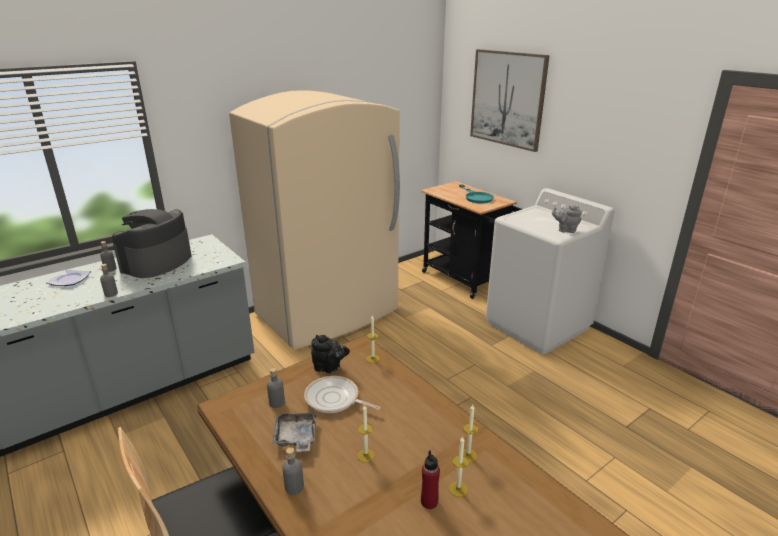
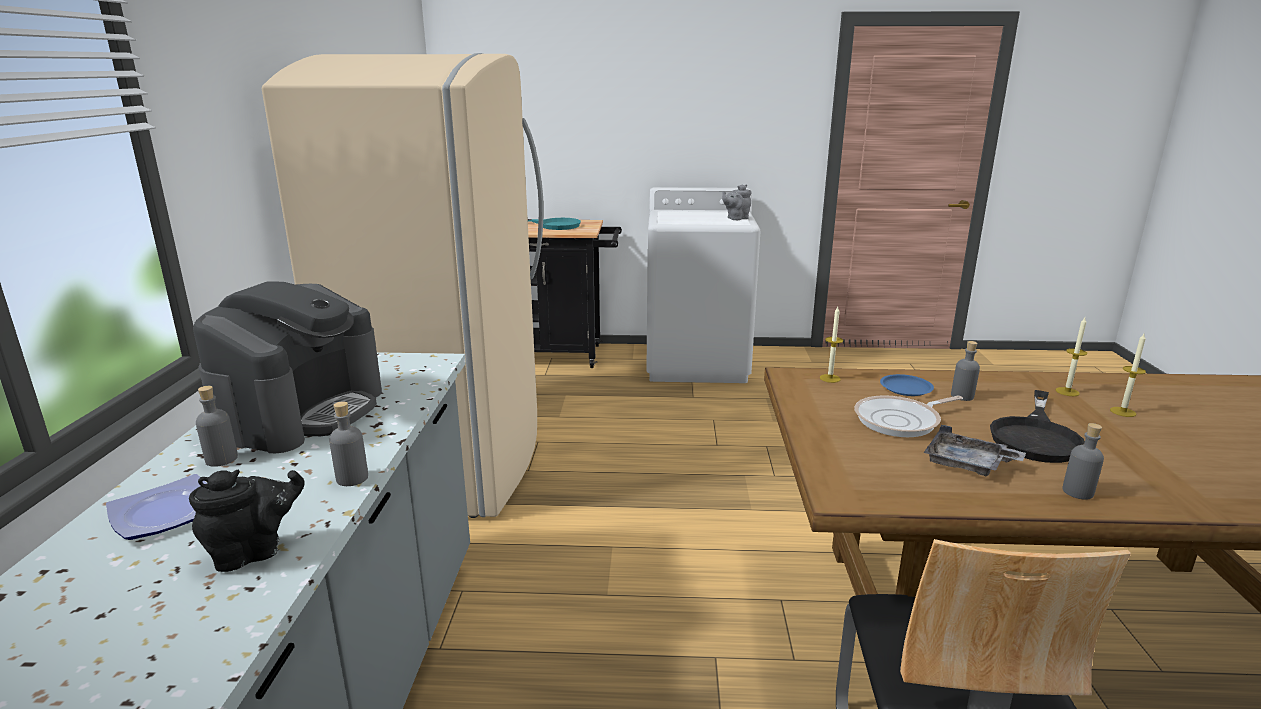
camera: 50 degrees left, 5 degrees down
(157, 262) = (302, 412): coffee machine -> coffee machine turned 135 degrees counterclockwise
(277, 403) = (873, 456): grey bottle -> grey bottle (962, 396)
(329, 368) = (822, 405): black teapot -> black teapot (254, 552)
(365, 455) = (1036, 436): candle -> black frying pan
(389, 388) = (906, 389): none -> blue plate
(429, 502) = (1139, 430): red bottle -> none
(507, 99) = (563, 79): picture -> none

